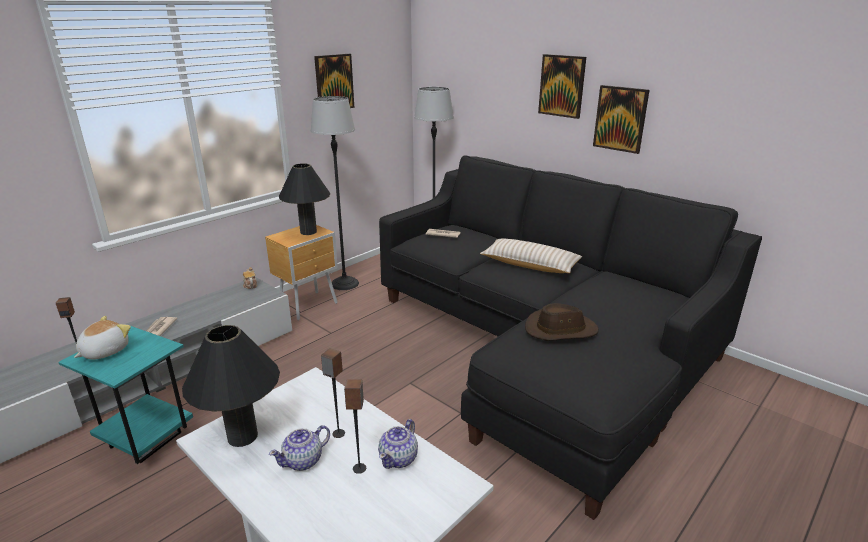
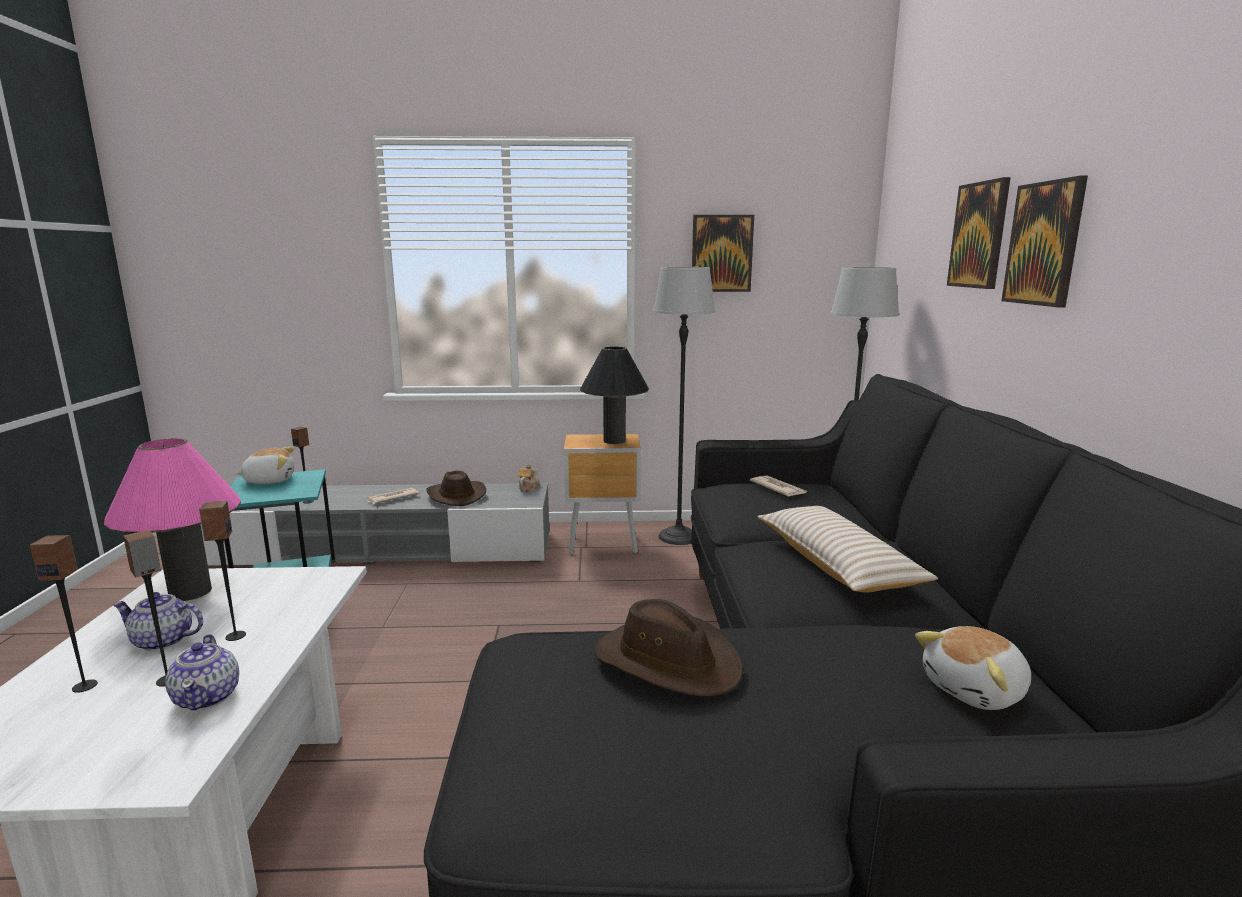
camera: 45 degrees right, 10 degrees down
(206, 309) = (455, 495): none -> brown hat
(242, 436) = (190, 592): black table lamp -> pink table lamp
(320, 500) = (85, 686): none -> speaker
(399, 458) = (208, 697): teapot -> teapot turned 90 degrees counterclockwise
(620, 118) = (1137, 303): picture -> picture (979, 235)
(641, 293) = (976, 690): none -> plush toy

